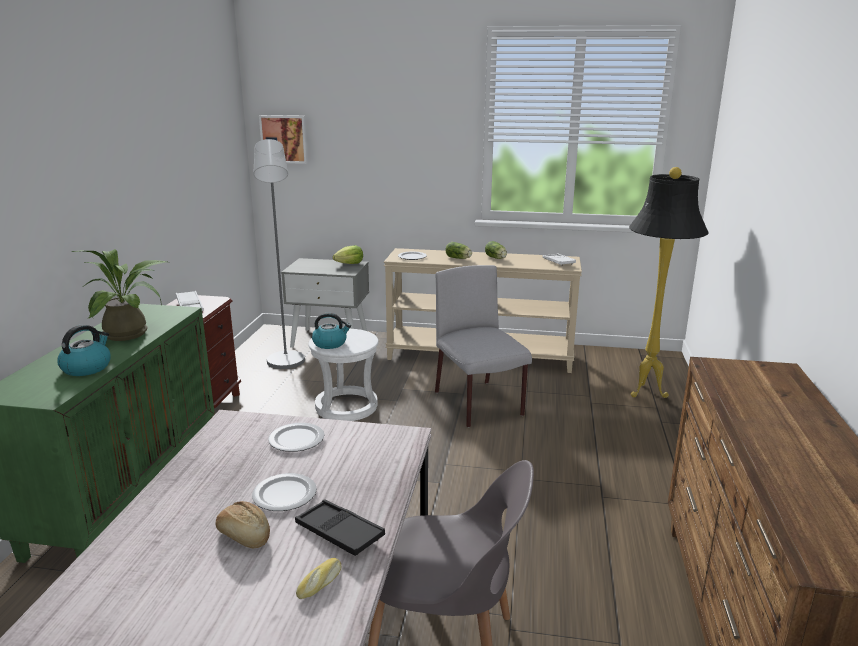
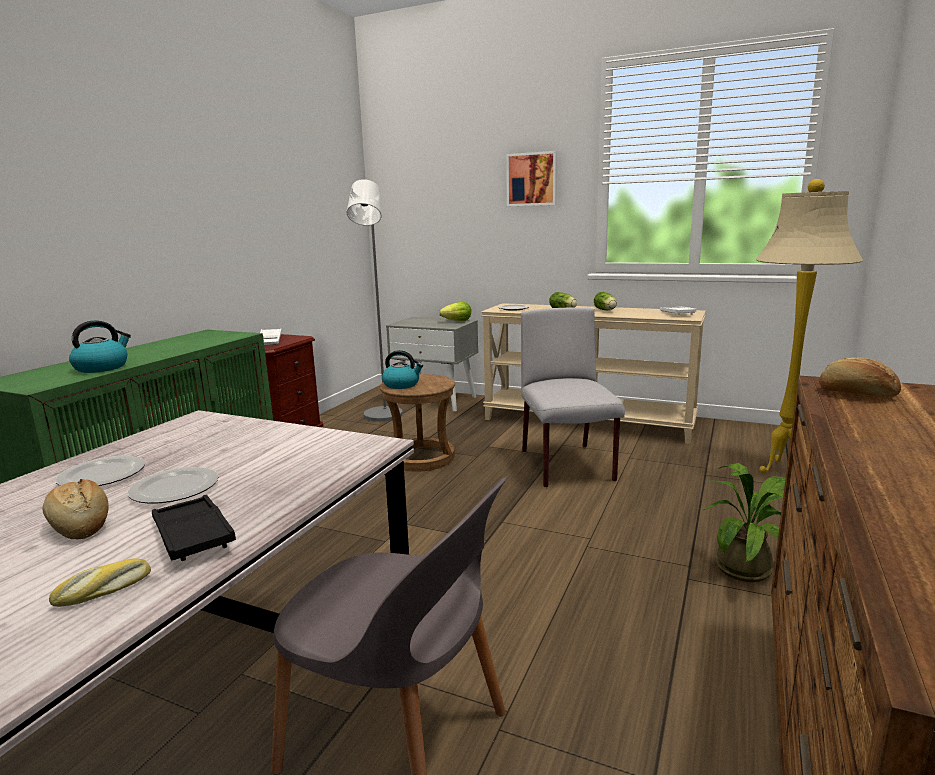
camera: 15 degrees right, 5 degrees down
(132, 333) = (176, 347): potted plant -> potted plant (748, 568)
(284, 139) = (400, 196): picture -> picture (532, 179)
(297, 439) = (248, 440): plate -> plate (103, 475)
(346, 406) = (421, 458): white stool -> brown stool
(646, 394) = (781, 471): black floor lamp -> beige floor lamp
(731, 375) = (856, 394): none -> bread

